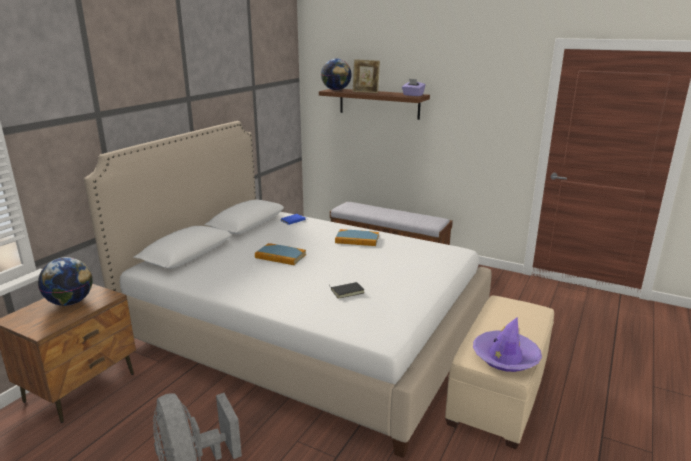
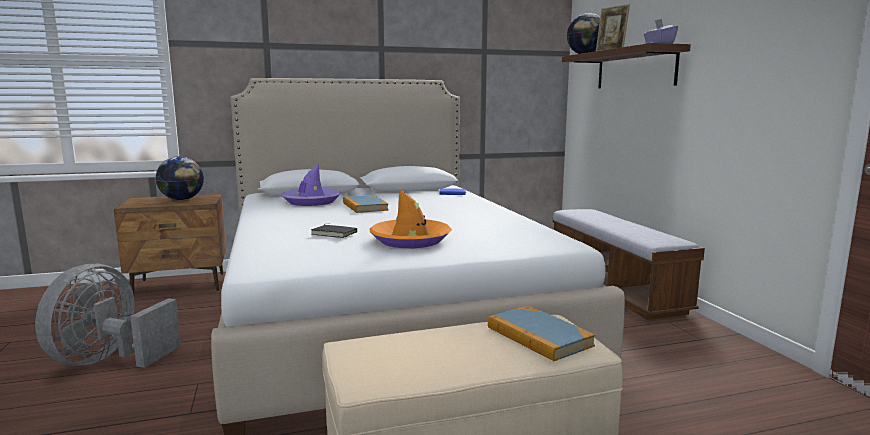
camera: 45 degrees right, 10 degrees down
(357, 240) = (470, 213): book -> book (538, 336)
(393, 279) = (410, 240): none -> orange hat
(505, 357) = (389, 363): purple hat -> purple hat (311, 202)

